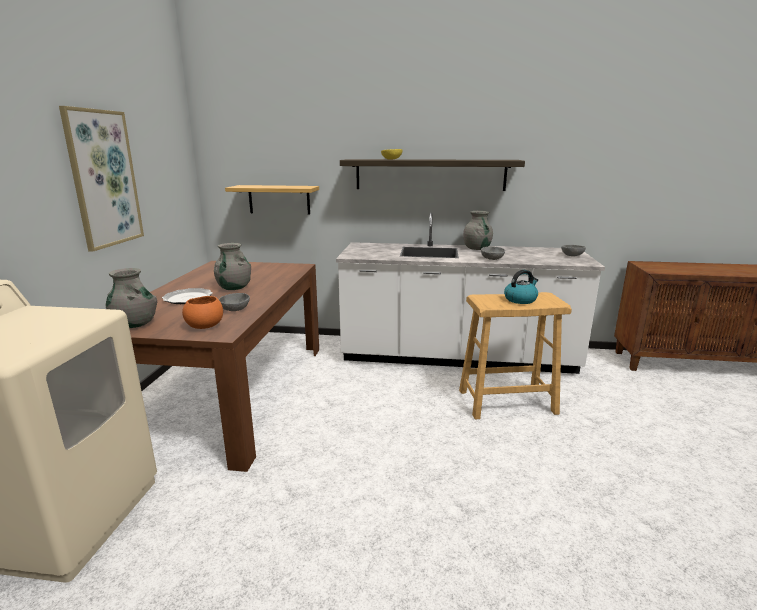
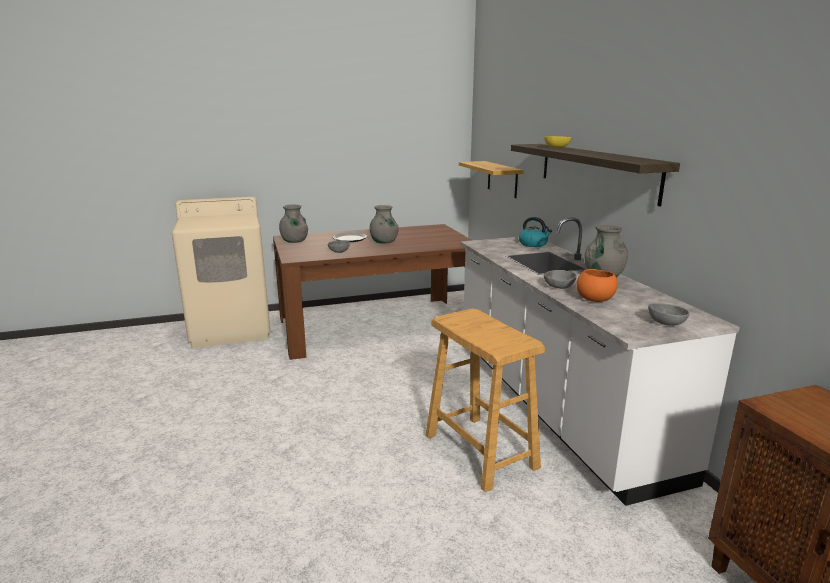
camera: 65 degrees right, 0 degrees up
(104, 179) = (351, 147): picture -> none
(205, 326) = (304, 253): orange bowl -> orange bowl (595, 299)
(520, 299) = (489, 331): kettle -> kettle (533, 244)

